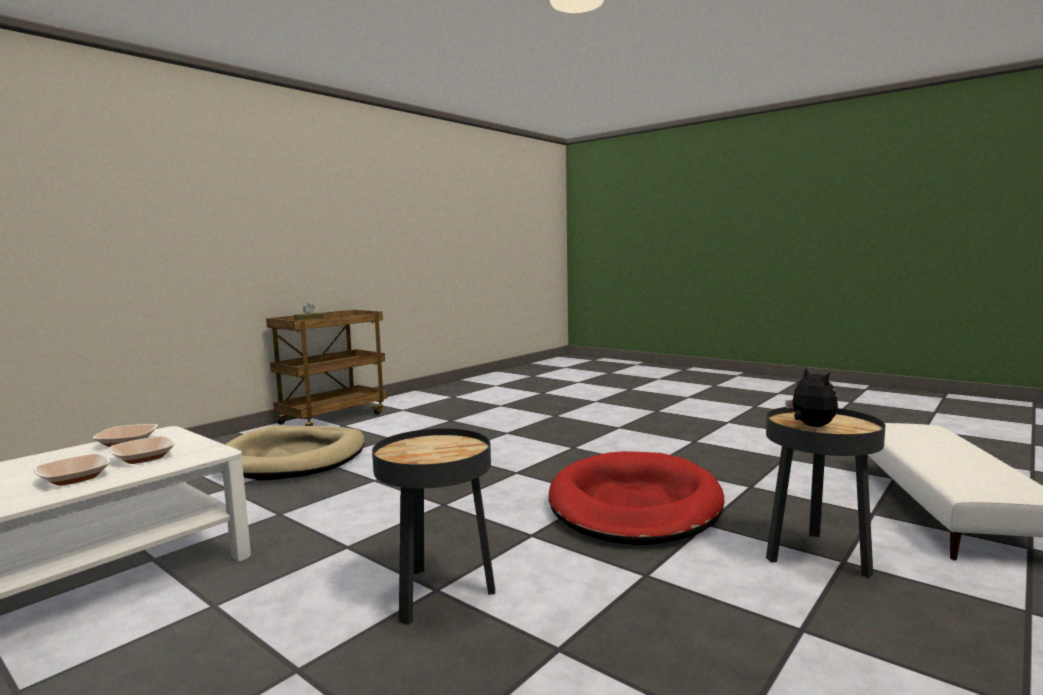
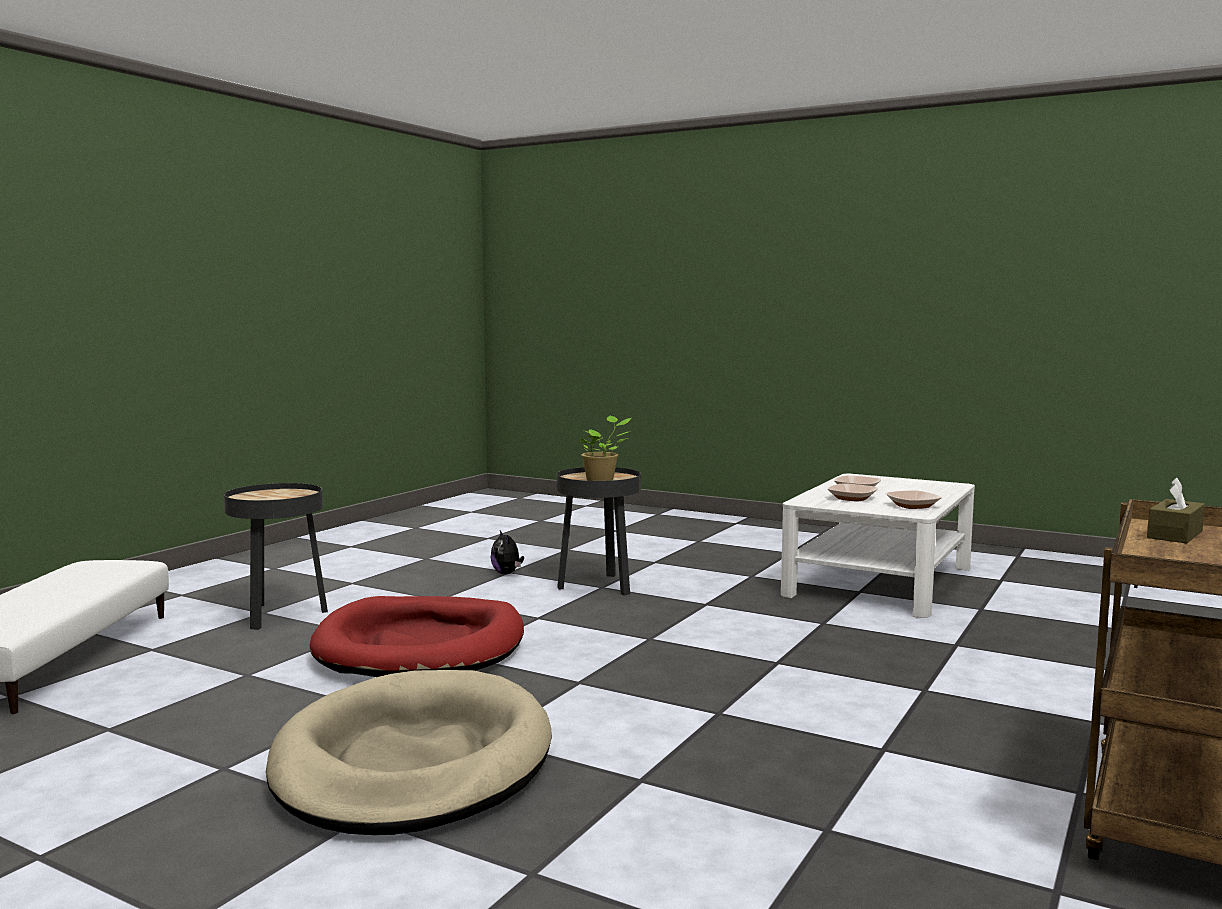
camera: 170 degrees right, 0 degrees up
(294, 458) = (974, 692): beige dog bed -> beige dog bed (413, 762)
(432, 446) = (602, 480): none -> potted plant
(810, 426) = (287, 495): plush toy -> plush toy (507, 573)

